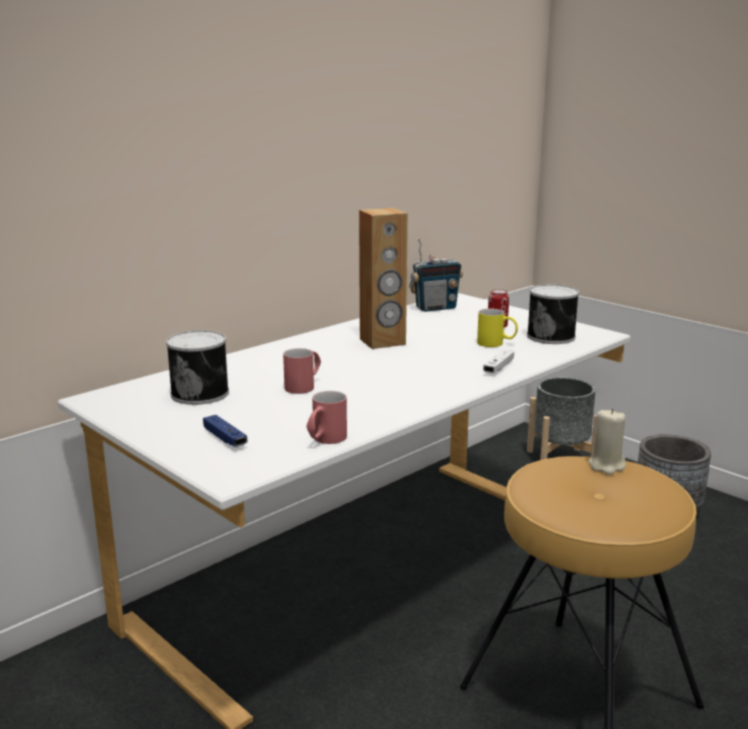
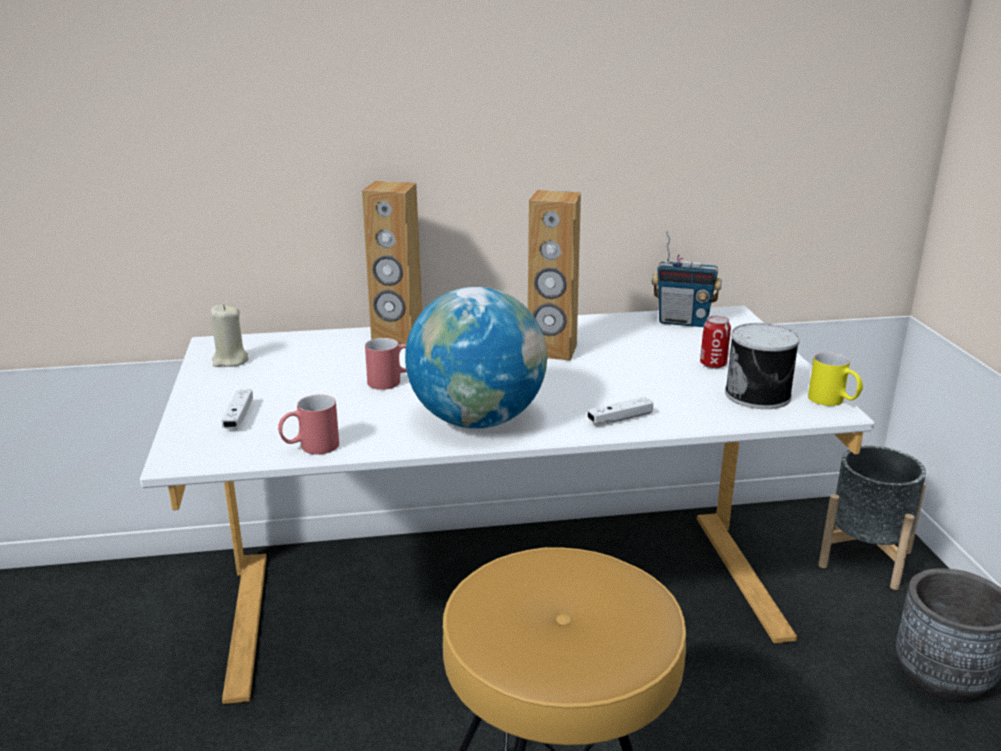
camera: 35 degrees right, 5 degrees up
(201, 393) = (298, 362): can -> none
(225, 438) = (238, 417): blue game controller -> white game controller
(249, 358) = (397, 336): none -> brown speaker
(411, 392) = (477, 420): none -> globe
(496, 344) = (673, 387): yellow mug -> yellow mug (833, 402)
(606, 466) = (618, 584): beige candle -> beige candle (230, 361)

